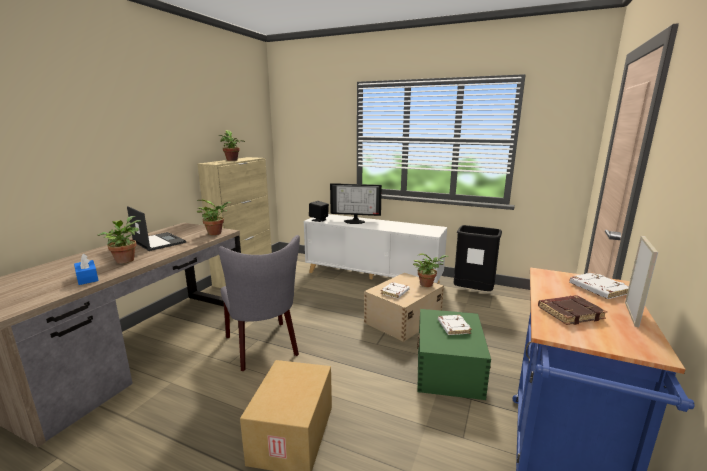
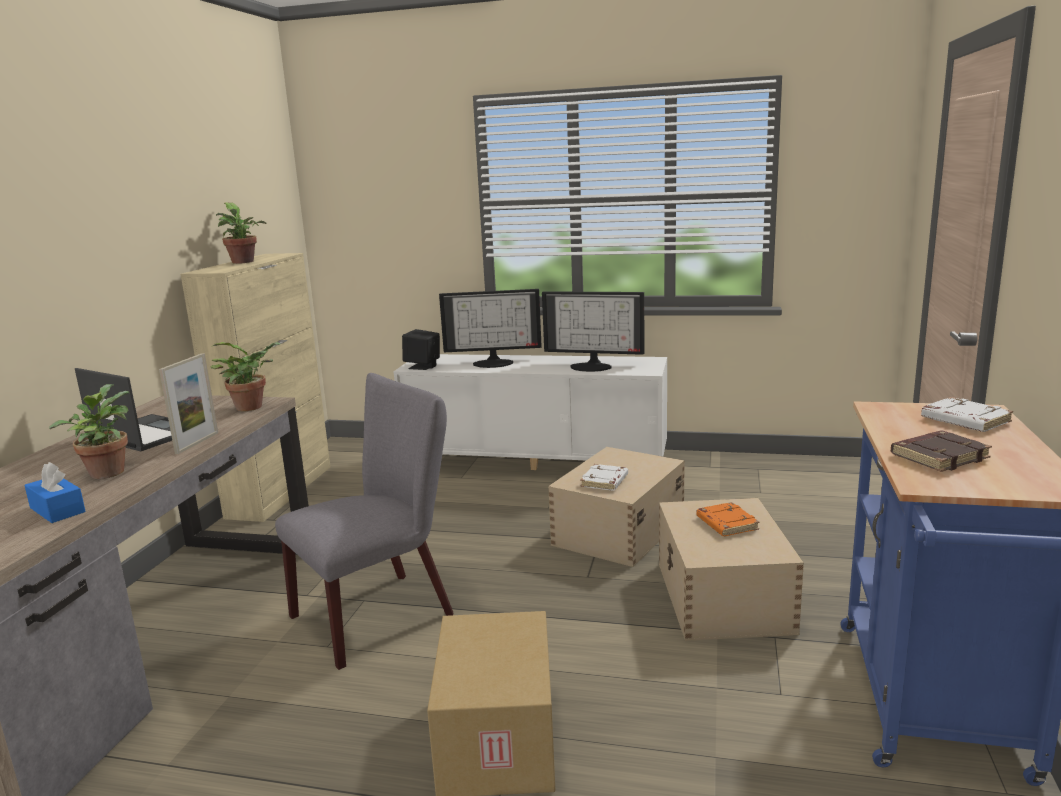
camera: 10 degrees left, 0 degrees up
(264, 348) = (382, 612): grey chair -> grey chair turned 90 degrees counterclockwise
(404, 228) = (592, 366): none -> monitor
(428, 284) = (656, 461): potted plant -> none
(447, 368) = (722, 598): green storage box -> beige storage box
(453, 327) = (725, 524): white book -> orange book
(473, 292) = (725, 471): black trash can -> none
(631, 314) = (1022, 448): picture frame -> picture frame (197, 443)

